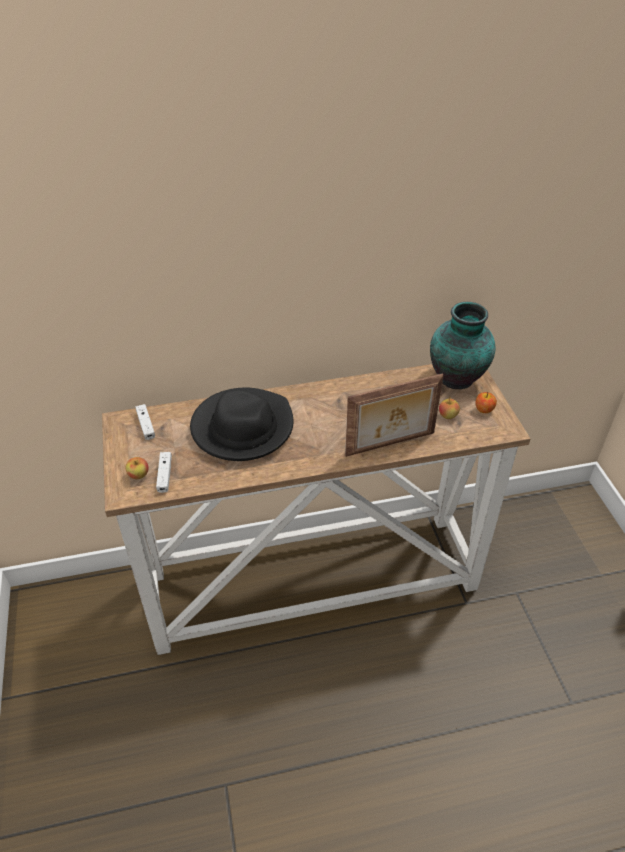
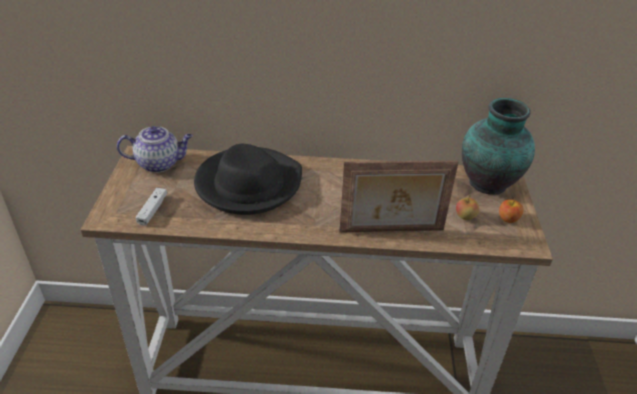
camera: 15 degrees right, 5 degrees down
(139, 475) = (129, 205): apple -> none
(146, 425) = (160, 163): white game controller -> teapot

